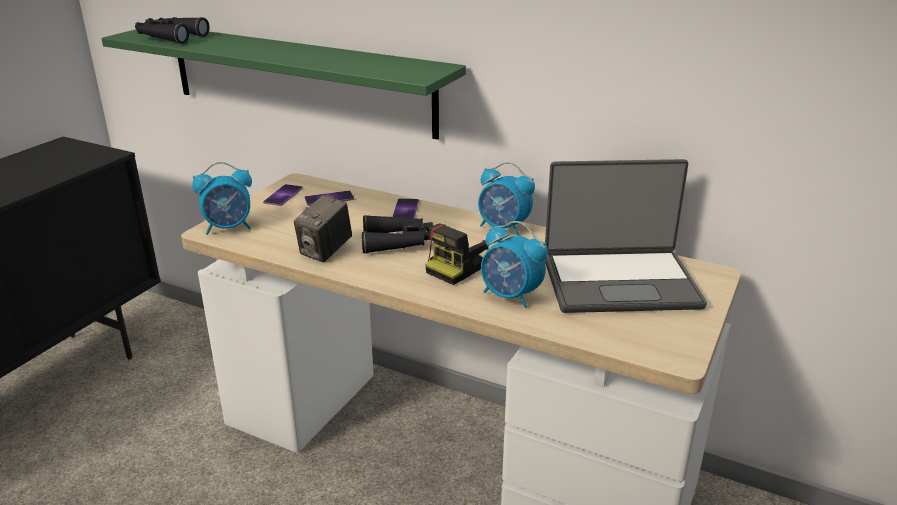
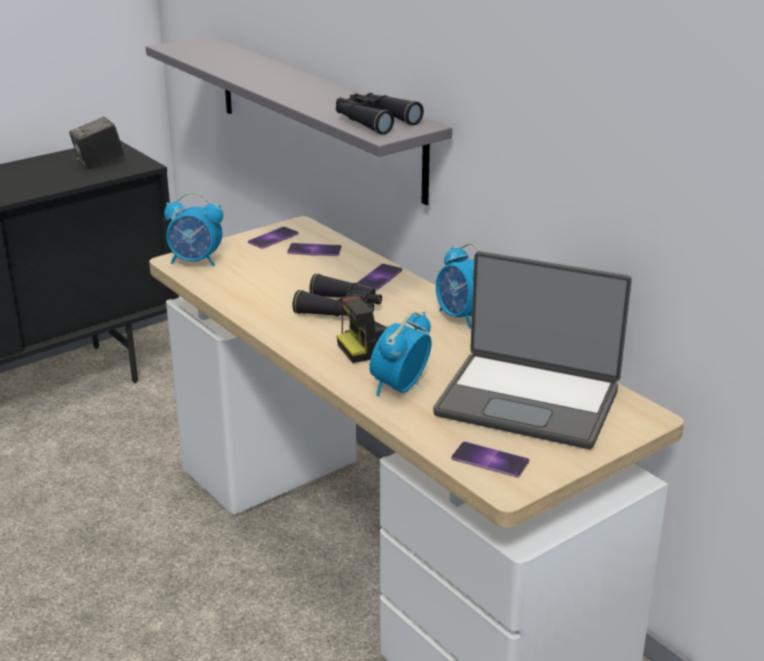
camera: 25 degrees right, 0 degrees up
(170, 37) = (204, 54): black binoculars -> black binoculars (373, 121)
(298, 79) = (316, 115): green shelf -> grey shelf
(325, 252) = (263, 303): camera -> camera (99, 164)
(511, 296) = (399, 387): alarm clock -> alarm clock turned 60 degrees clockwise
(642, 338) = (490, 460): none -> phone

